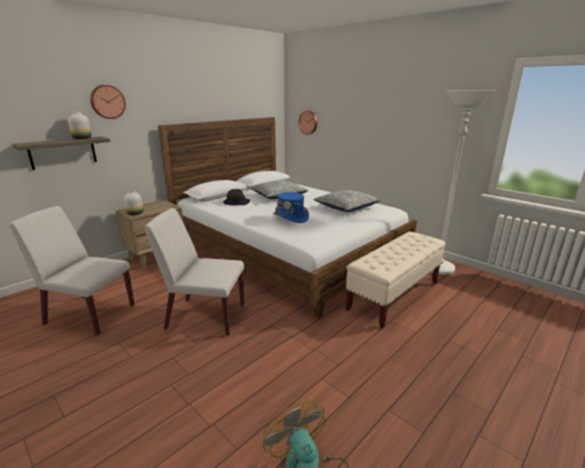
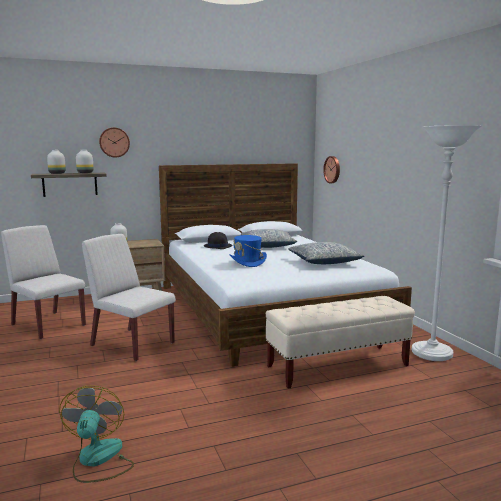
camera: 25 degrees right, 10 degrees down
(48, 142) = (57, 173): none -> white vase

